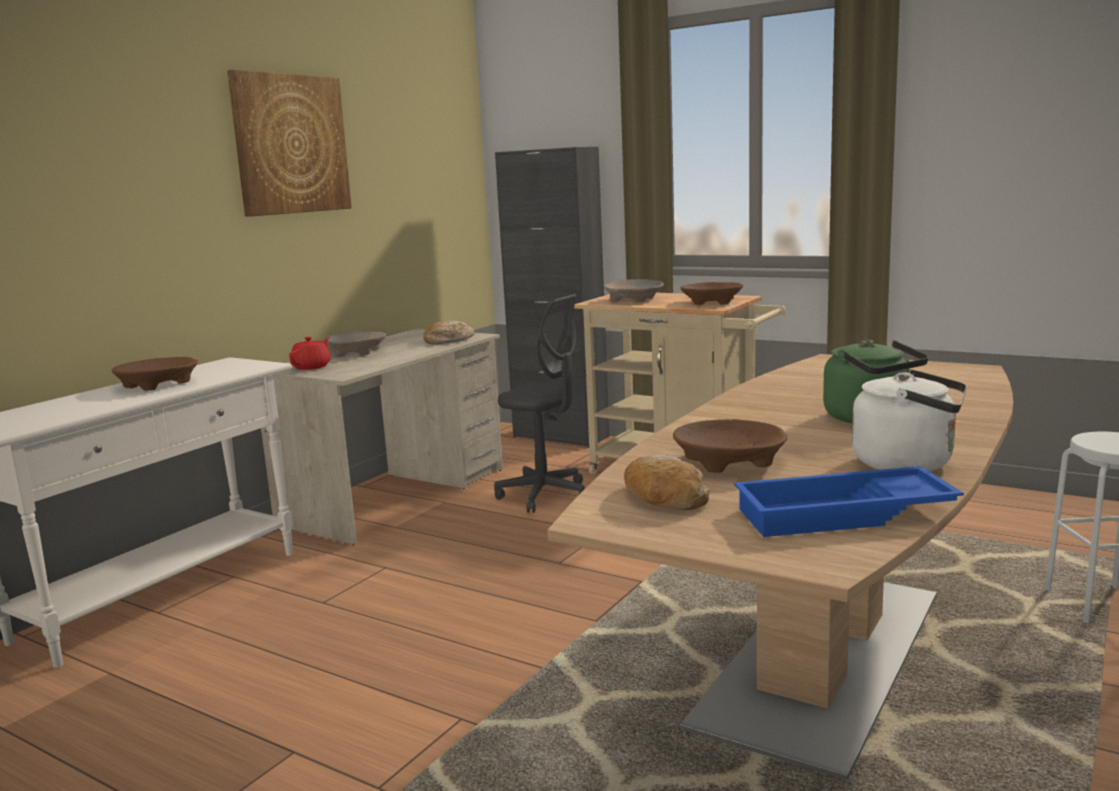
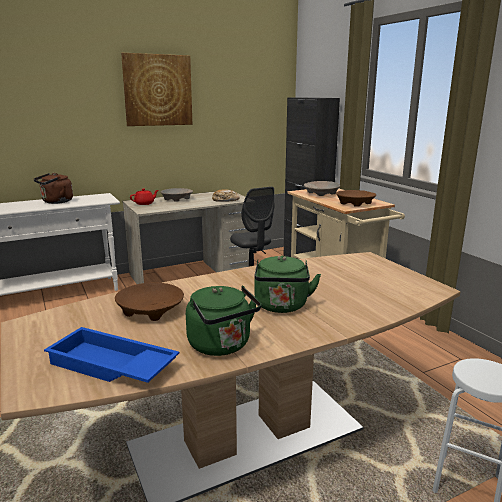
camera: 30 degrees right, 5 degrees up
(157, 384) = (56, 202): brown bowl -> brown kettle
(663, 498) = (74, 322): bread -> none
(909, 464) = (222, 346): white kettle -> green kettle

